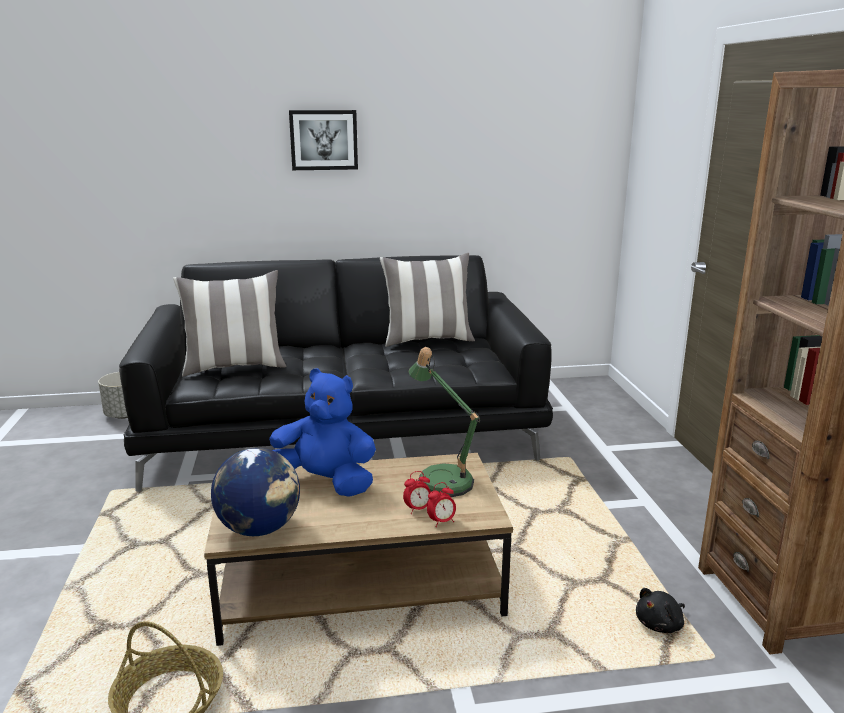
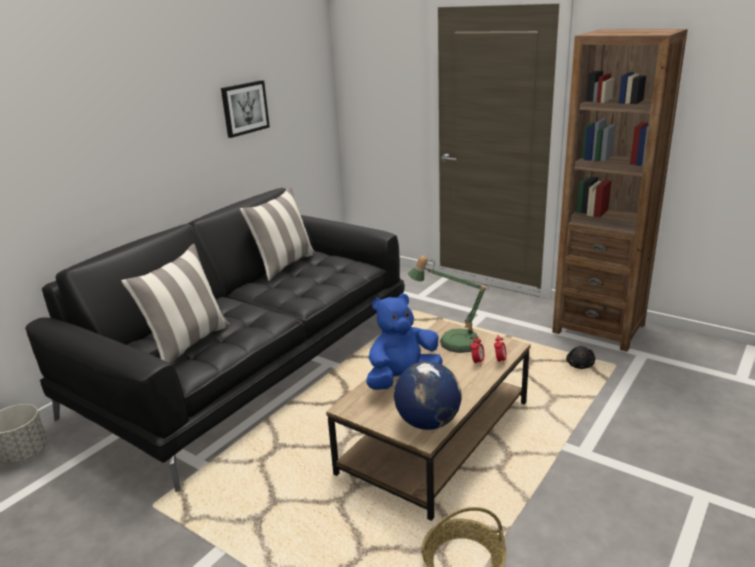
camera: 45 degrees left, 5 degrees up
(323, 140) = (140, 114): picture -> picture (244, 108)

